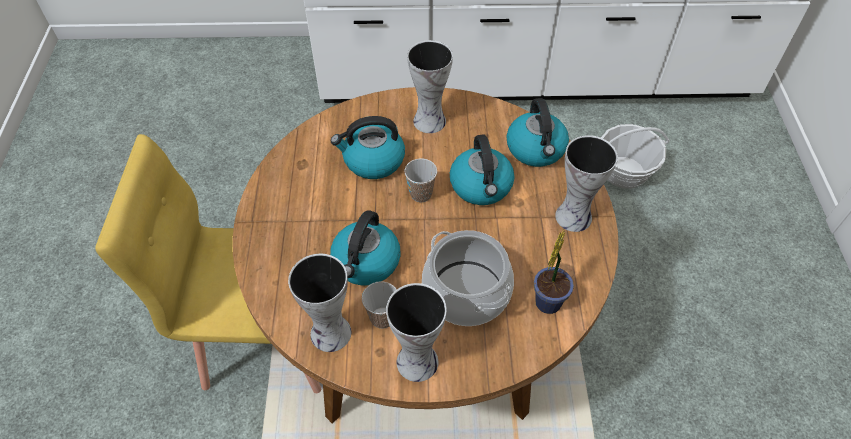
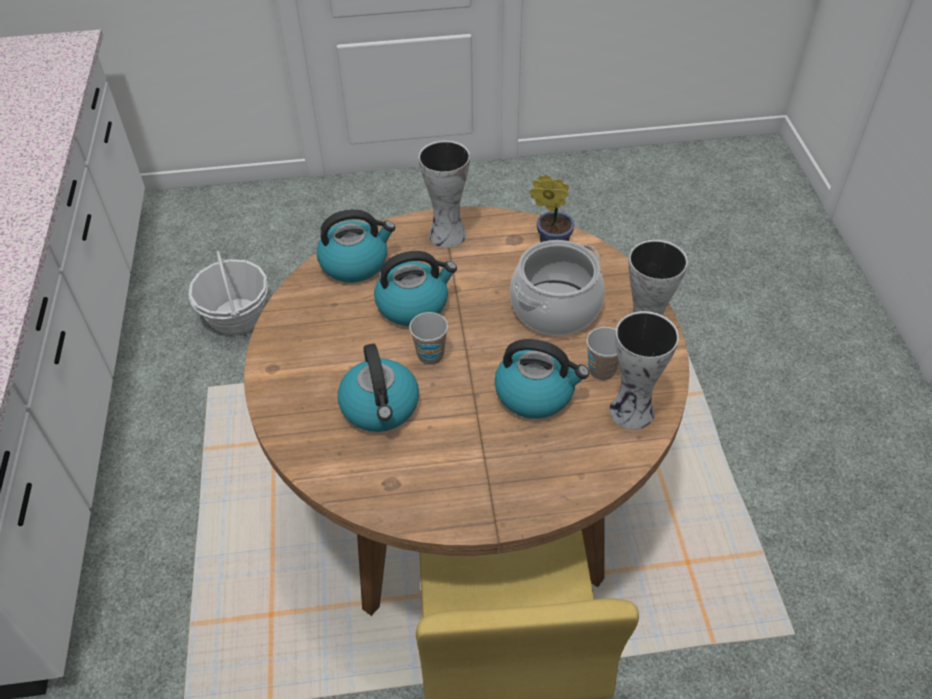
camera: 95 degrees left, 5 degrees down
(429, 120) = (307, 359): vase -> none

